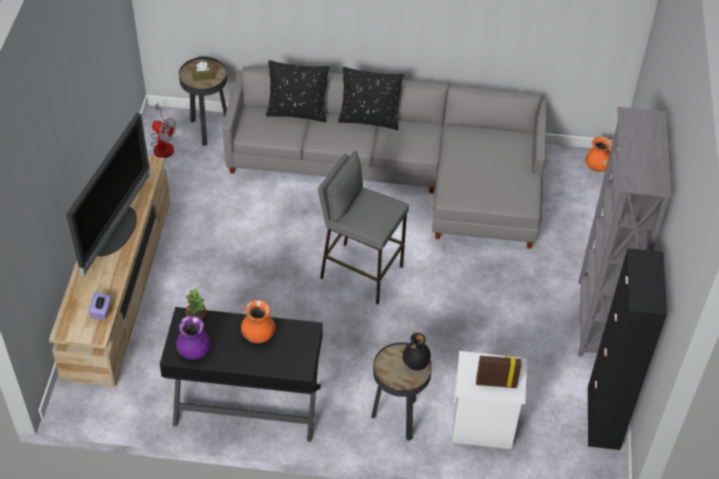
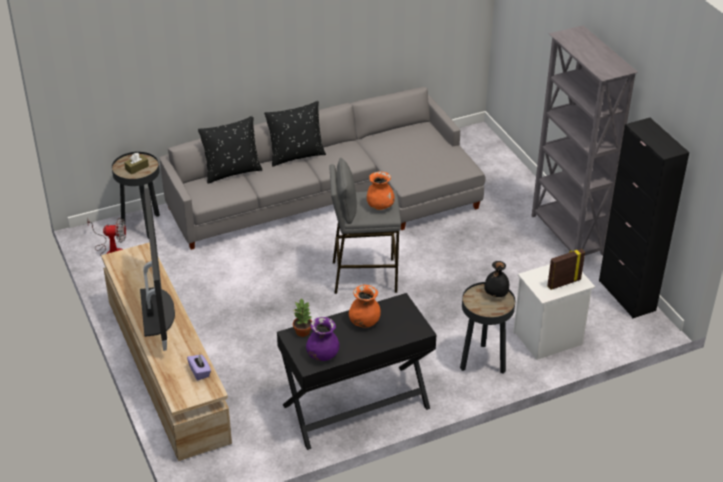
camera: 30 degrees left, 10 degrees down
(597, 167) = (478, 137): orange vase -> orange vase (380, 206)

